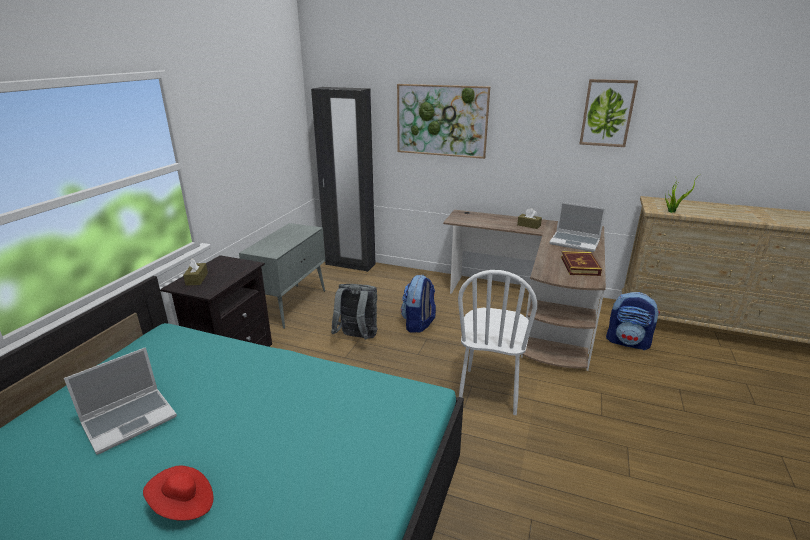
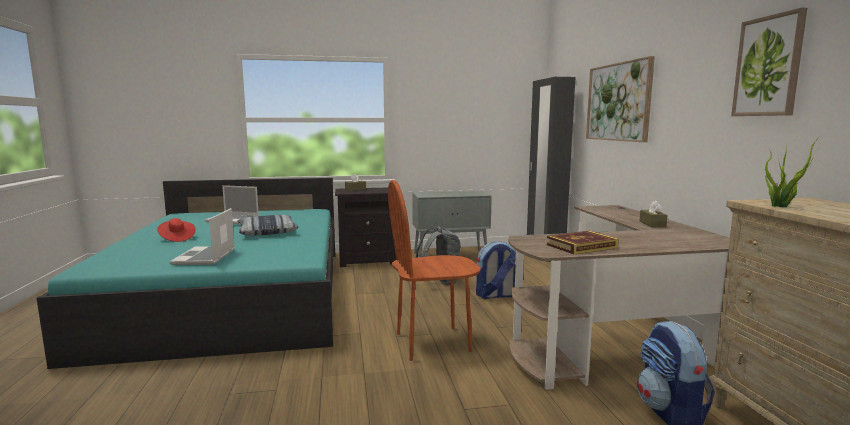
camera: 60 degrees right, 15 degrees down
(254, 399) = (267, 232): none -> pillow
(489, 391) = (433, 342): white chair -> brown chair
(575, 242) = (653, 240): laptop -> laptop (205, 257)

